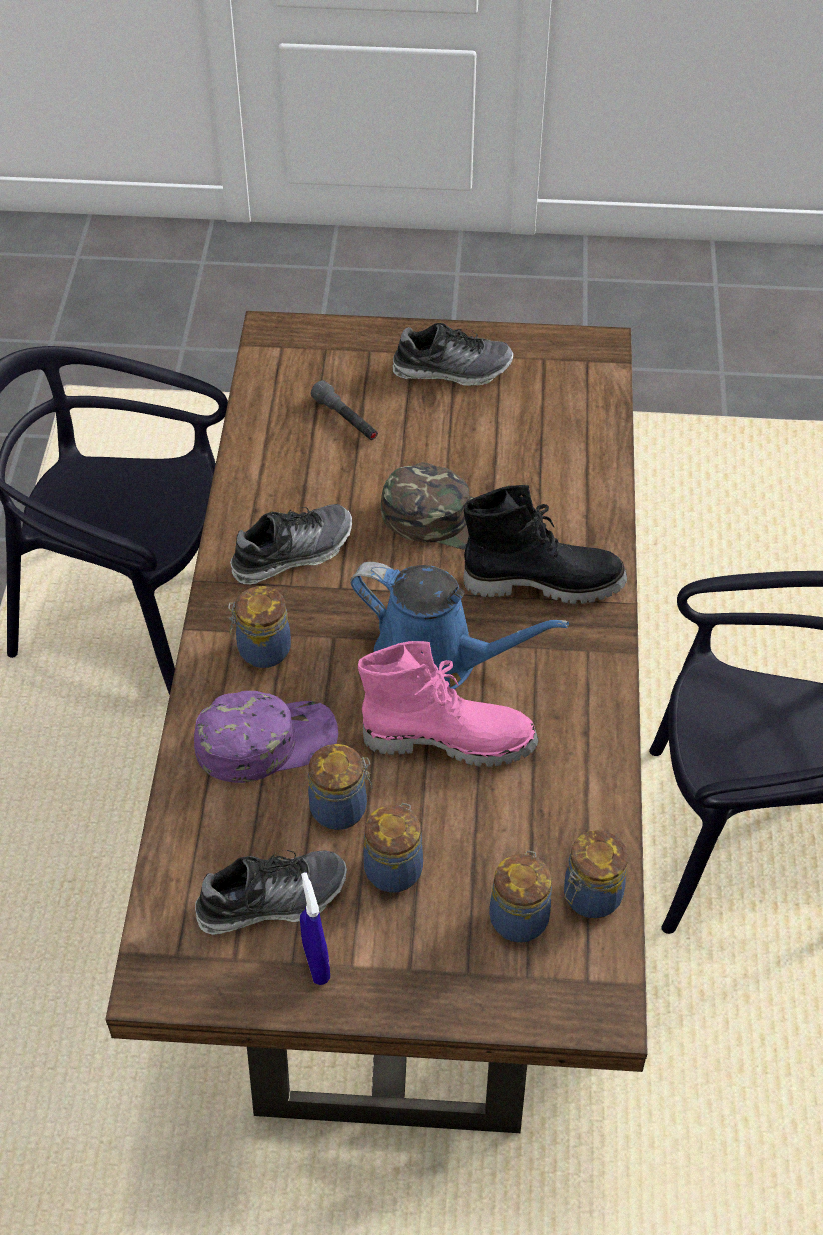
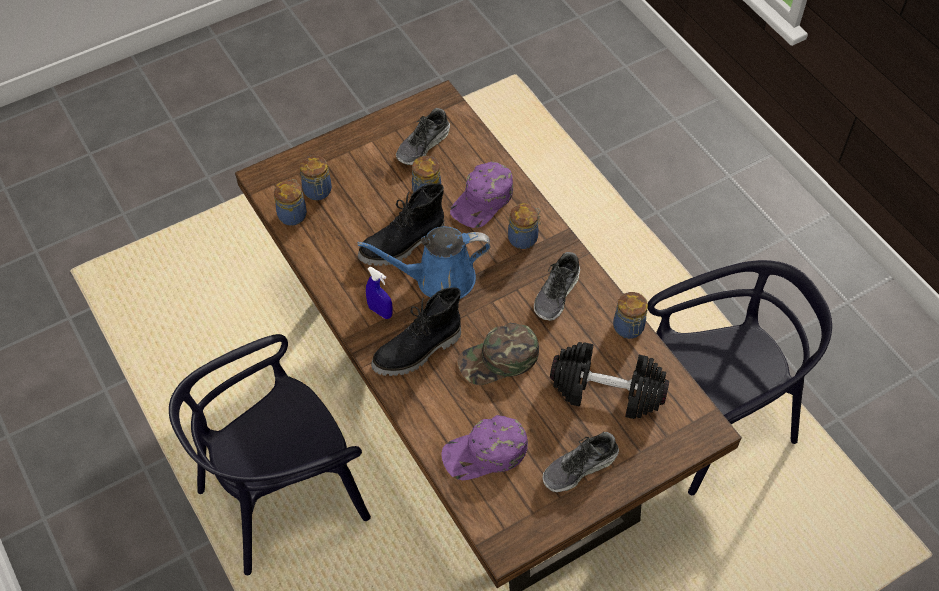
camera: 145 degrees right, 5 degrees up
(316, 963) = (386, 134): blue spray bottle -> blue spray bottle (380, 311)
(346, 420) = (606, 391): grey flashlight -> black dumbbell
(394, 868) = (383, 182): jar -> jar (628, 328)
(449, 739) = (403, 246): pink boot -> black boot
(549, 433) = (485, 453): none -> purple cap

